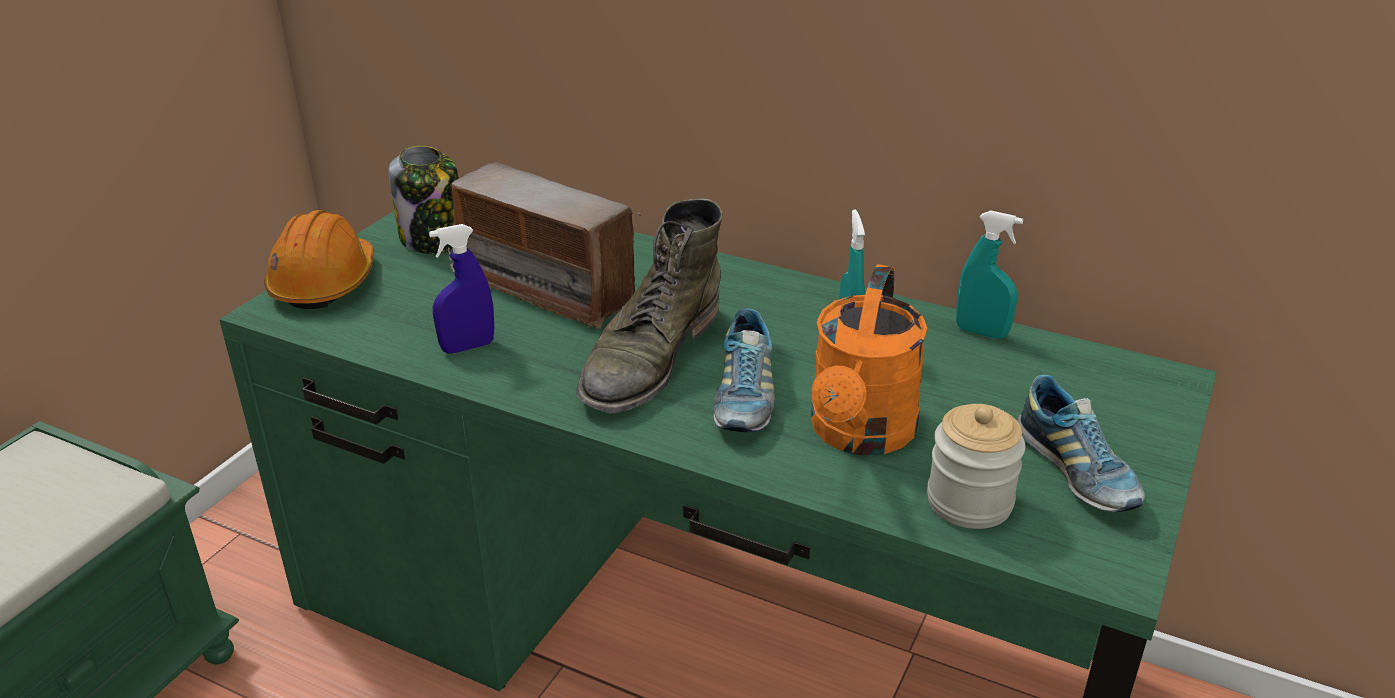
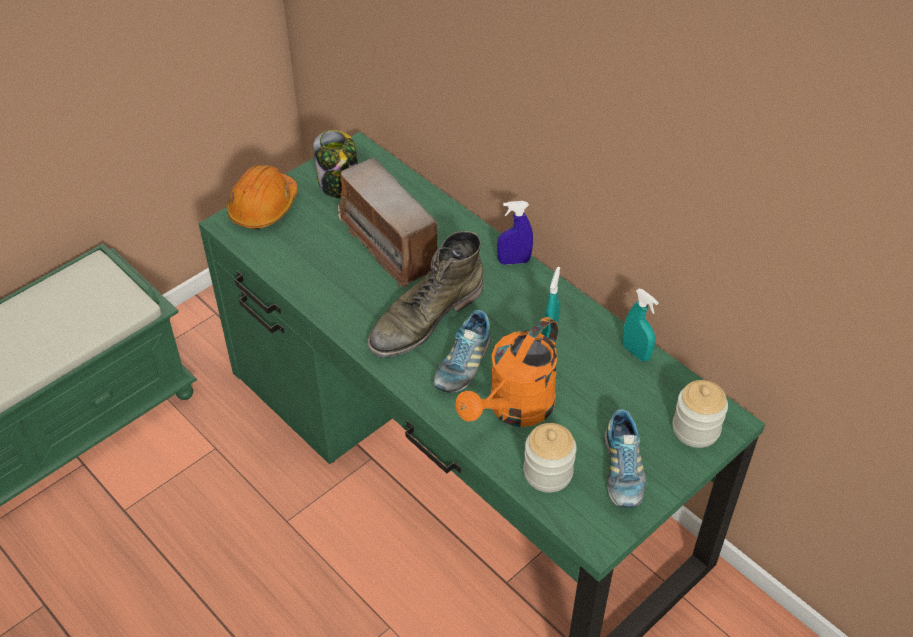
camera: 20 degrees right, 15 degrees up
(467, 347) = (326, 282): blue spray bottle -> blue spray bottle (514, 261)
(1134, 398) = (695, 429): none -> jar

